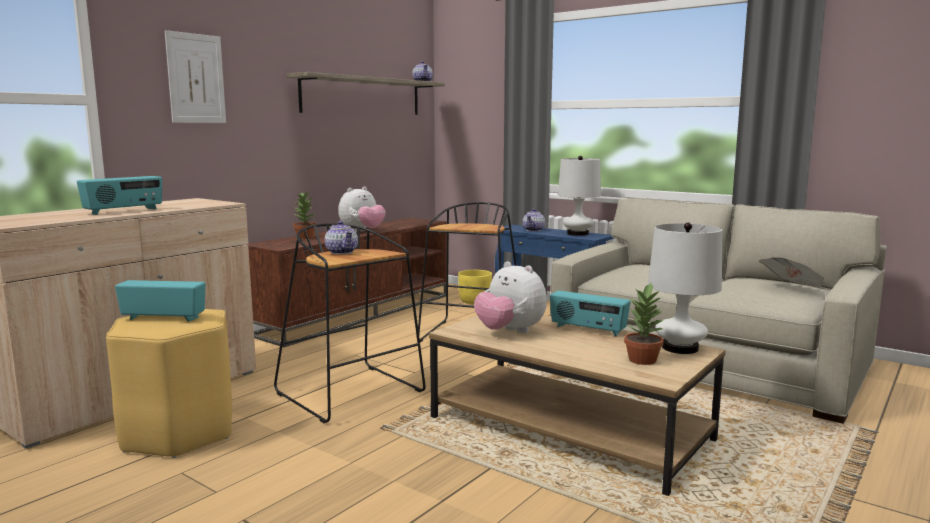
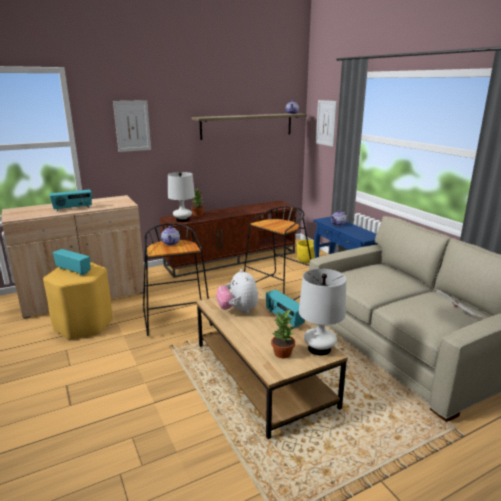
camera: 25 degrees right, 10 degrees up
(362, 231) = (234, 212): plush toy -> none
(475, 94) = (326, 123): none -> picture
(578, 234) = (361, 232): white table lamp -> white table lamp (182, 220)

